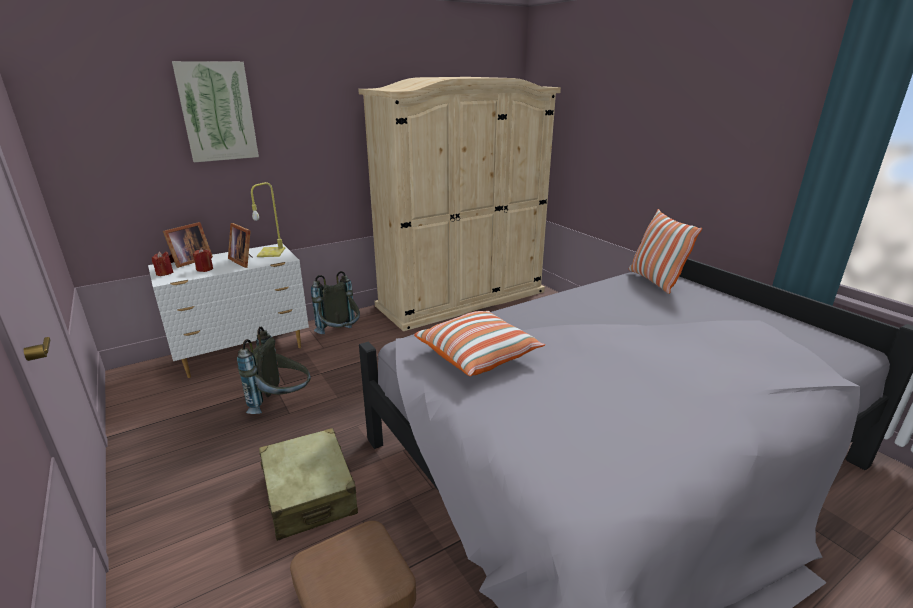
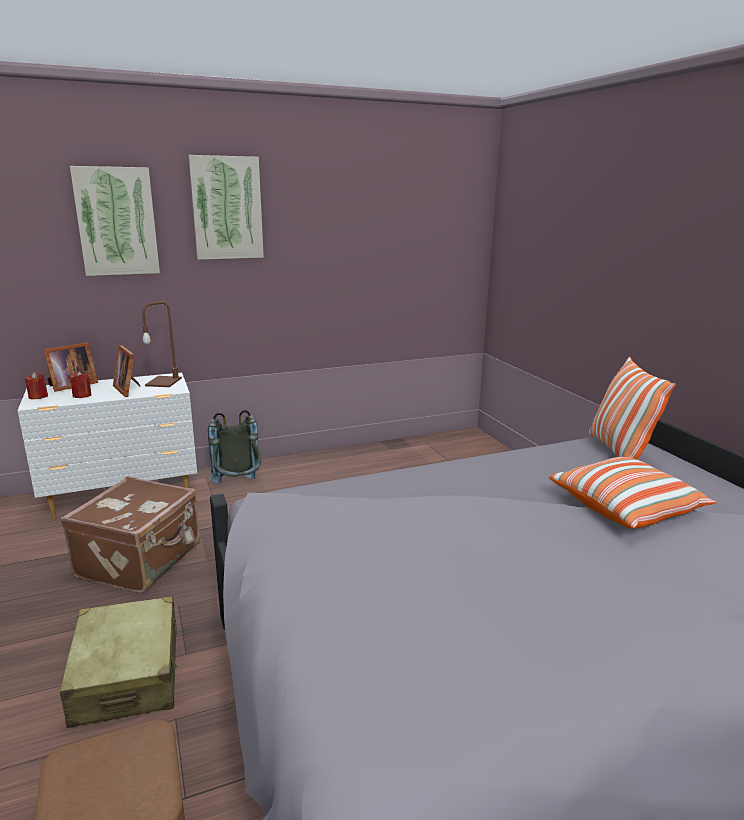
camera: 10 degrees right, 5 degrees down
(271, 252) = (163, 381): yellow table lamp -> brown table lamp
(282, 403) = (141, 560): grey backpack -> brown suitcase
(312, 97) = (226, 208): none -> picture
(462, 298) = (399, 456): beige wardrobe -> none
(478, 355) = (335, 523): pillow -> pillow (626, 508)

